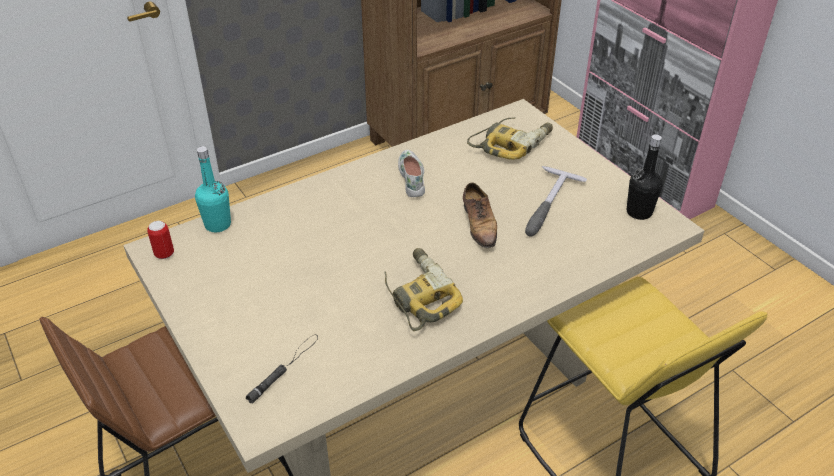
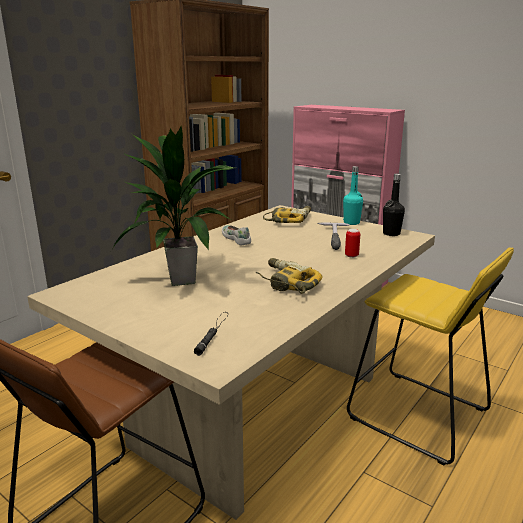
camera: 20 degrees left, 20 degrees down
(164, 254) = (68, 294): can -> can (351, 256)
(217, 224) = (105, 275): turquoise bottle -> turquoise bottle (351, 223)
(300, 256) = (182, 279): none -> potted plant
(479, 225) = (299, 250): shoe -> none

